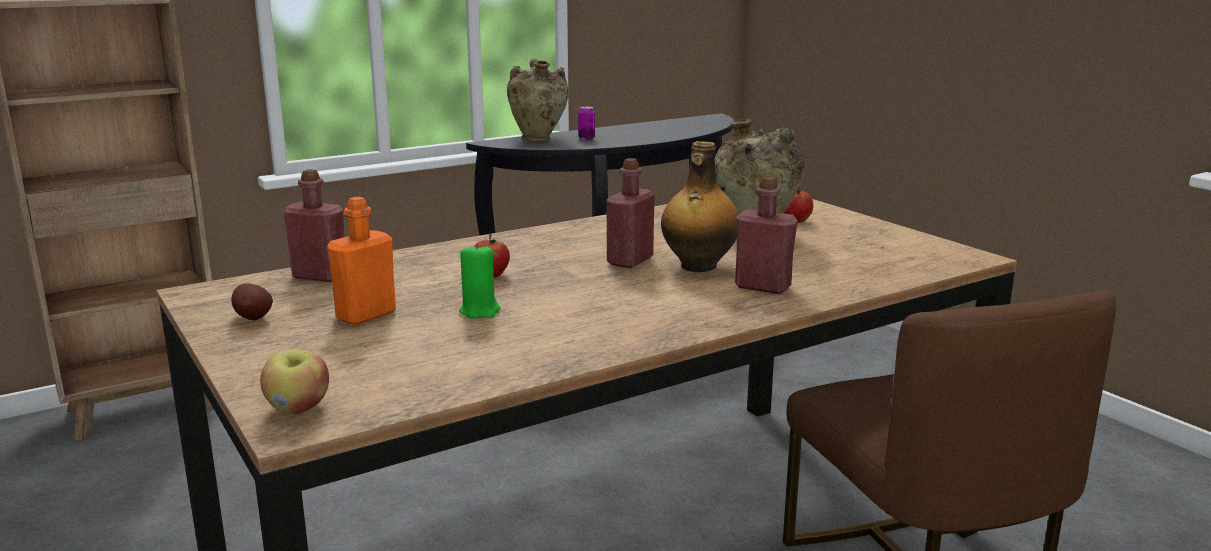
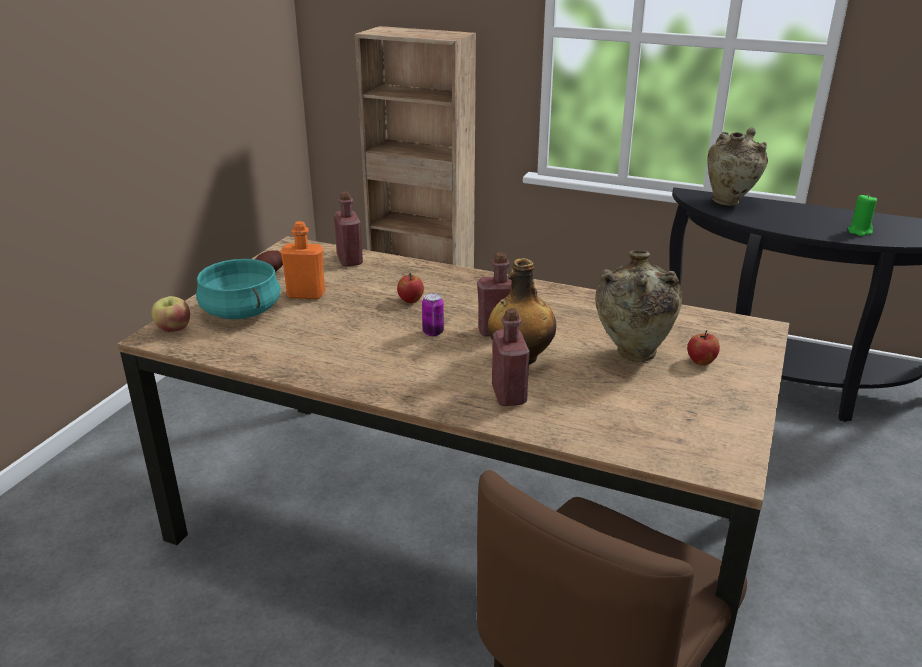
camera: 55 degrees right, 10 degrees up
(336, 357) = (242, 311): none -> turquoise cooking pot
(480, 311) = (346, 320): green candle -> green candle (859, 231)
(586, 138) = (769, 214): can -> can (433, 332)

